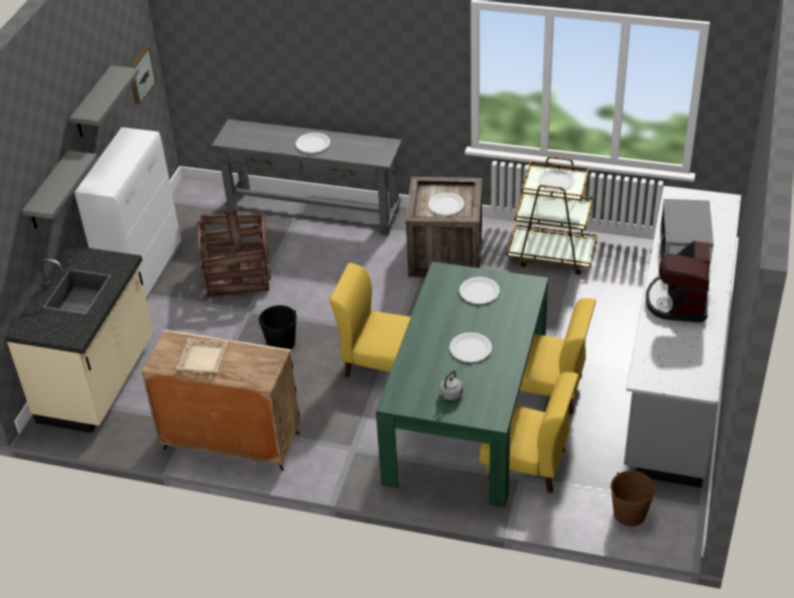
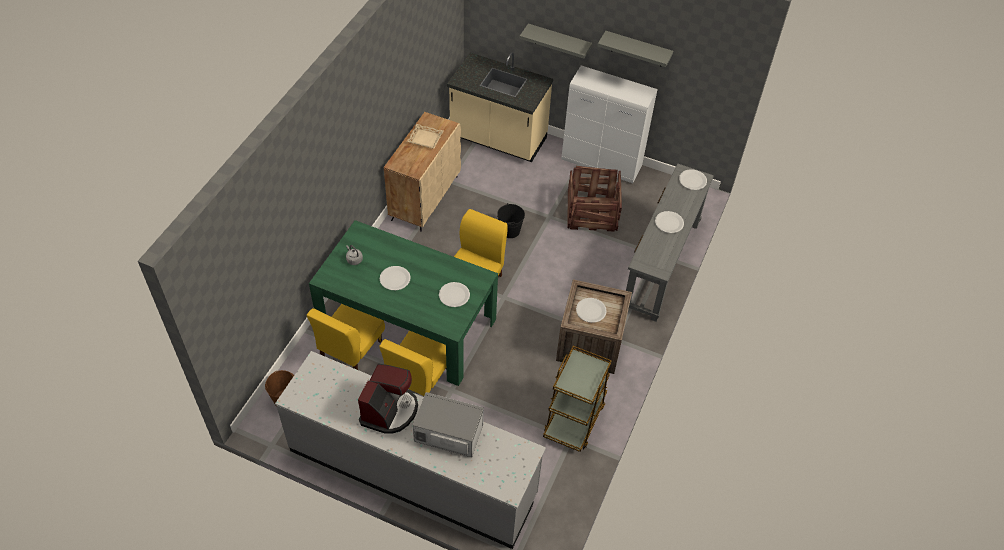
camera: 95 degrees right, 10 degrees up
(139, 75) = (706, 89): picture -> none
(556, 181) = (583, 376): white plate -> white plate (692, 180)
(678, 301) = (389, 410): coffee machine -> coffee machine turned 90 degrees clockwise

